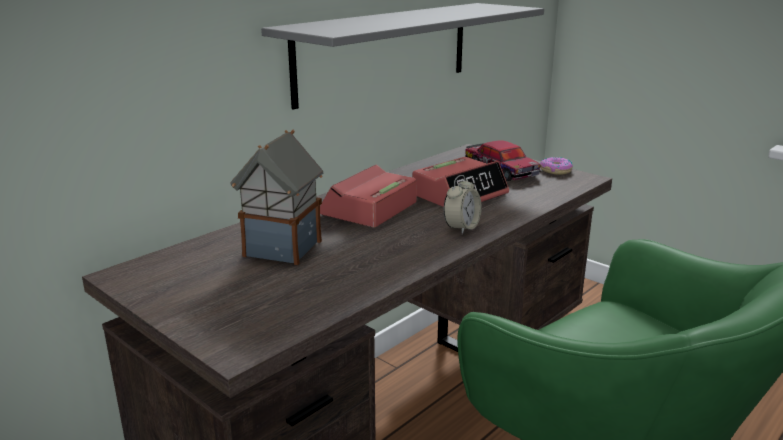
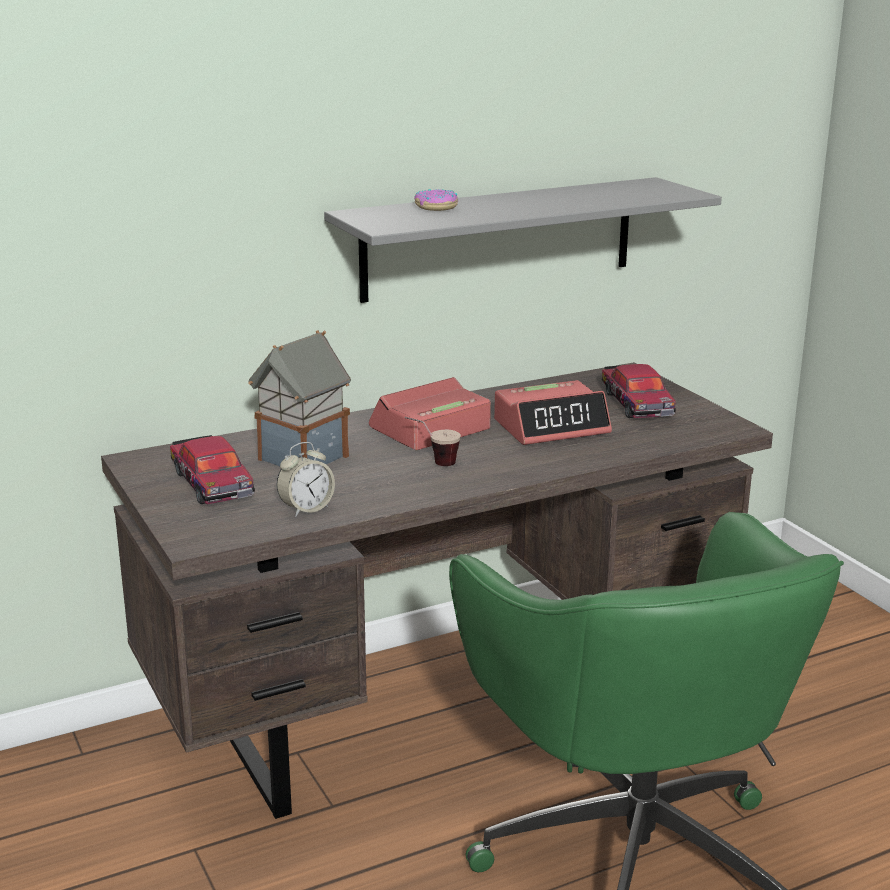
camera: 20 degrees right, 0 degrees up
(213, 284) = (212, 482): none -> toy car
(397, 236) = (432, 463): none -> cup
(461, 228) = (513, 465): alarm clock -> alarm clock (306, 509)
(555, 170) = (707, 413): donut -> donut (436, 207)

